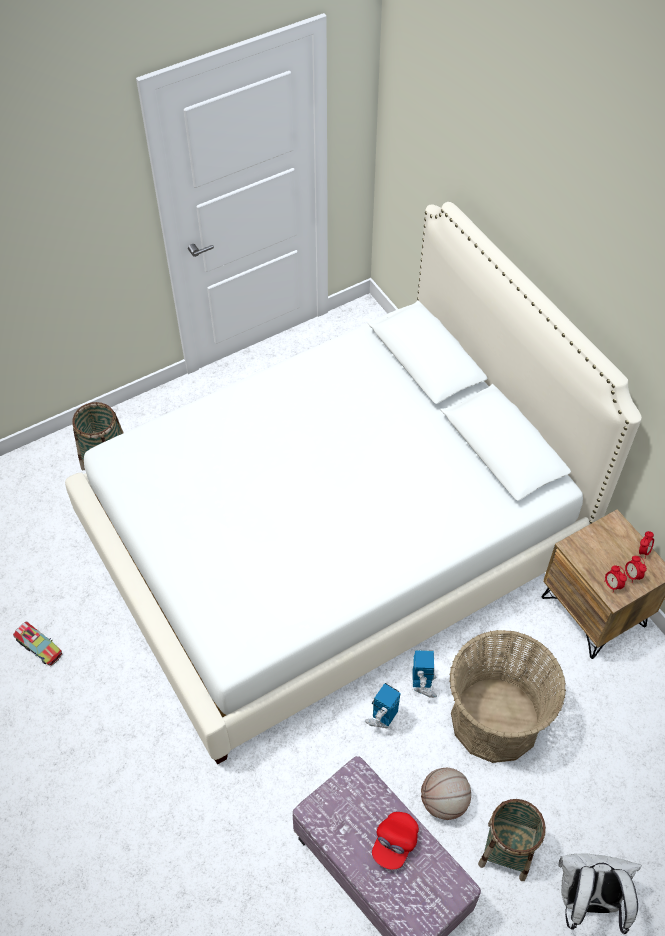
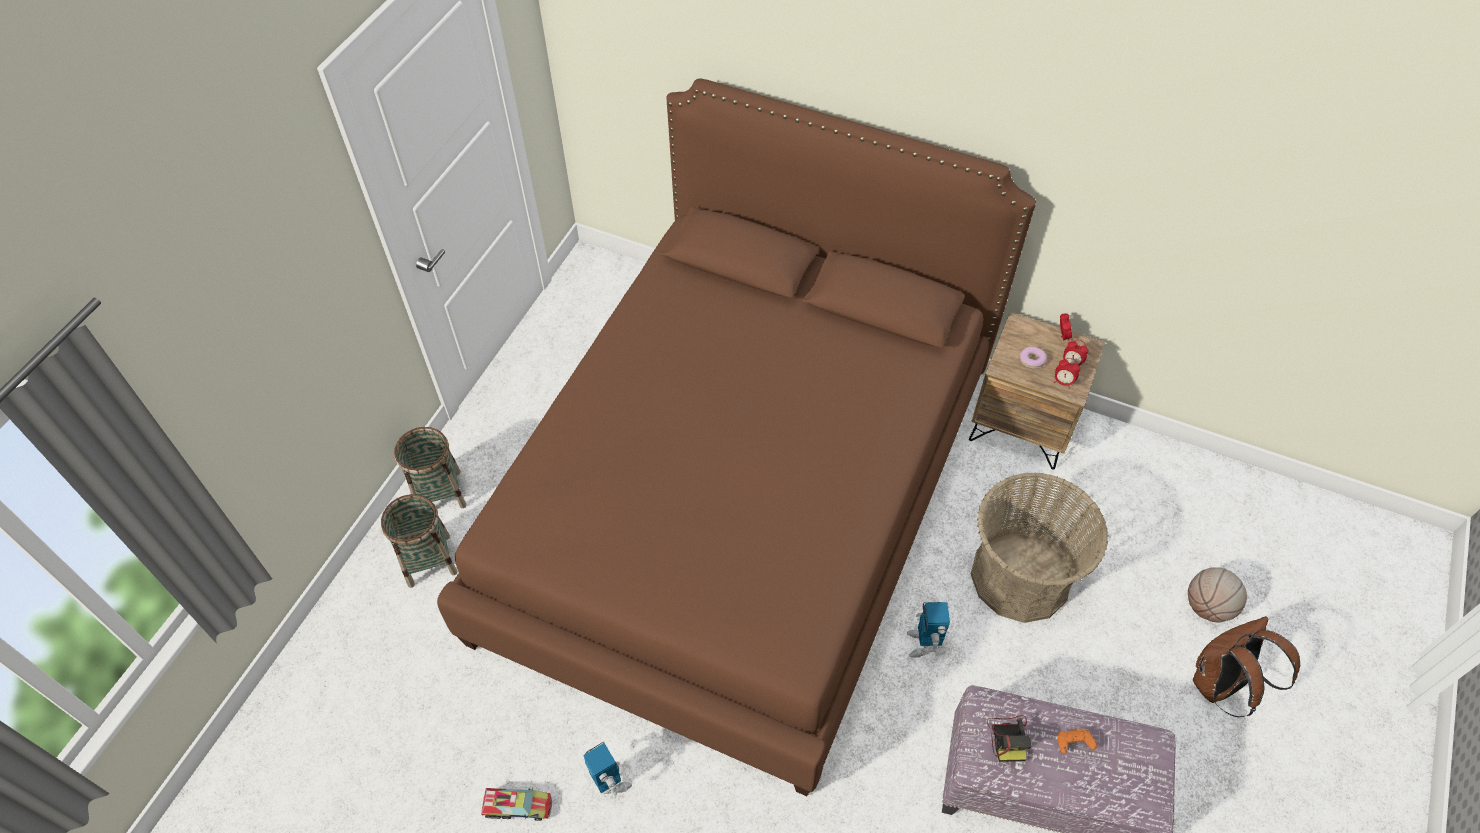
camera: 35 degrees left, 0 degrees up
(333, 542) = (740, 503): white bed -> brown bed
(352, 807) = (1008, 737): none -> camera
(394, 843) = (1073, 743): red cap -> orange game controller
(423, 686) = (934, 587): toy robot -> toy robot (611, 782)
(444, 801) = (1038, 682): basketball -> basketball (1208, 606)
(506, 850) = (1124, 689): basket -> basket (439, 493)
(586, 900) = (1219, 685): white backpack -> brown backpack
(601, 554) = (1032, 360): none -> donut

